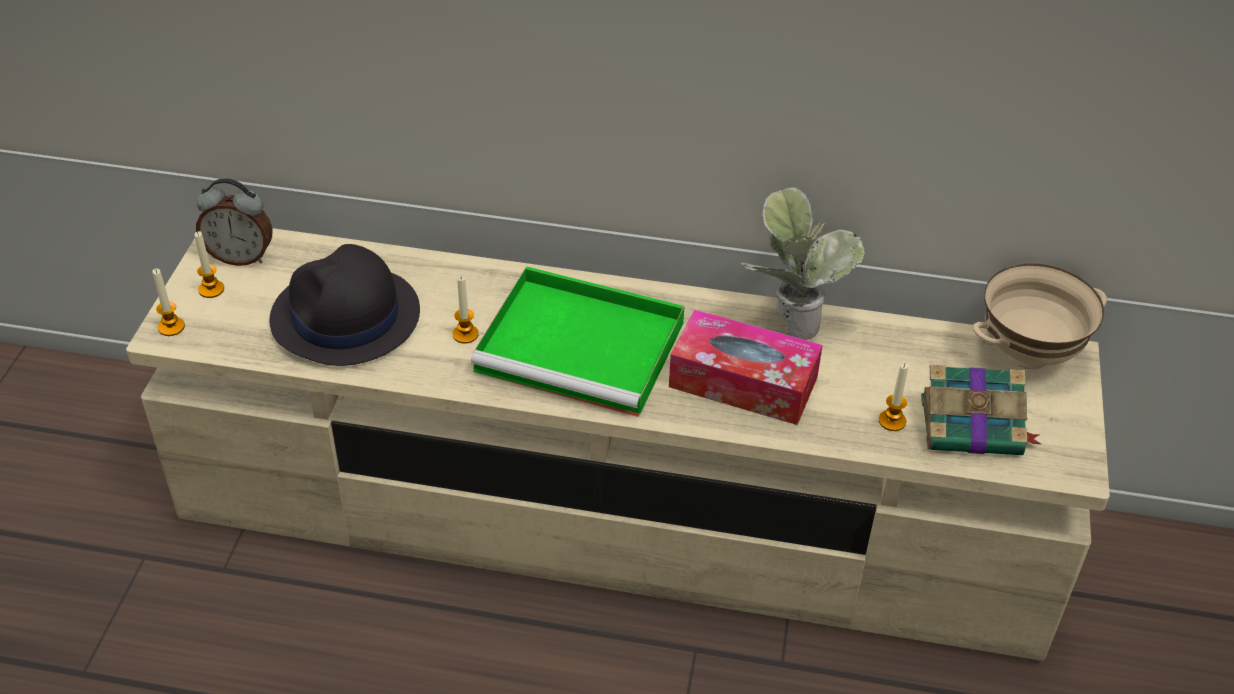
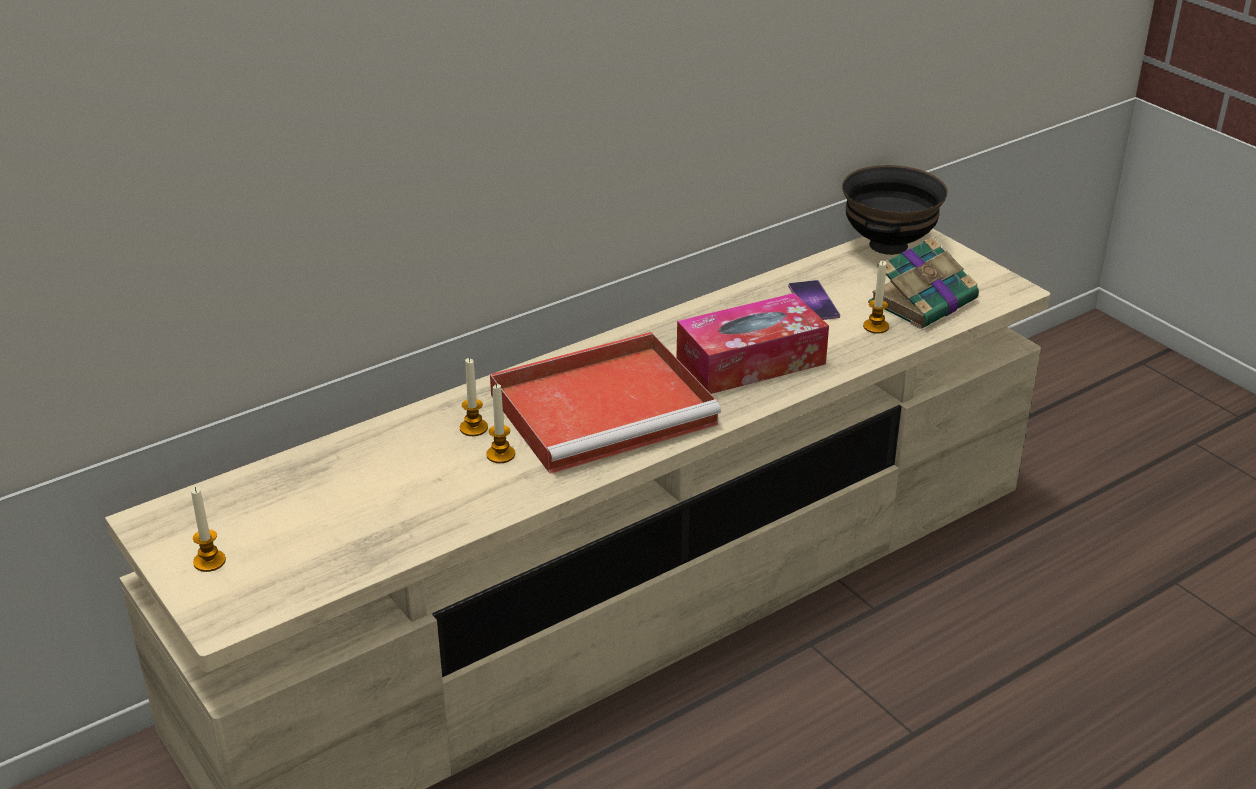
camera: 45 degrees left, 10 degrees down
(171, 327) = (219, 611): candle -> candle (473, 428)
(241, 257) = (196, 522): alarm clock -> none
(345, 318) = (377, 505): black hat -> none
(584, 347) = (606, 407): green tray -> red tray
(790, 318) = (717, 308): potted plant -> none
(877, 363) = (813, 301): none -> phone
(1027, 353) = (887, 245): beige bowl -> black bowl

